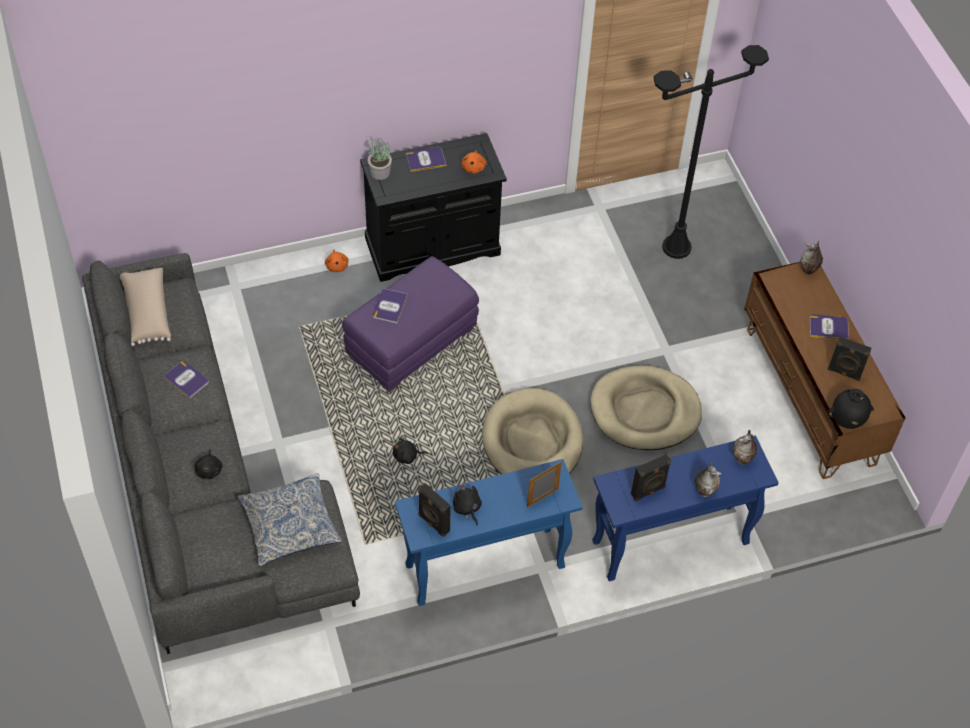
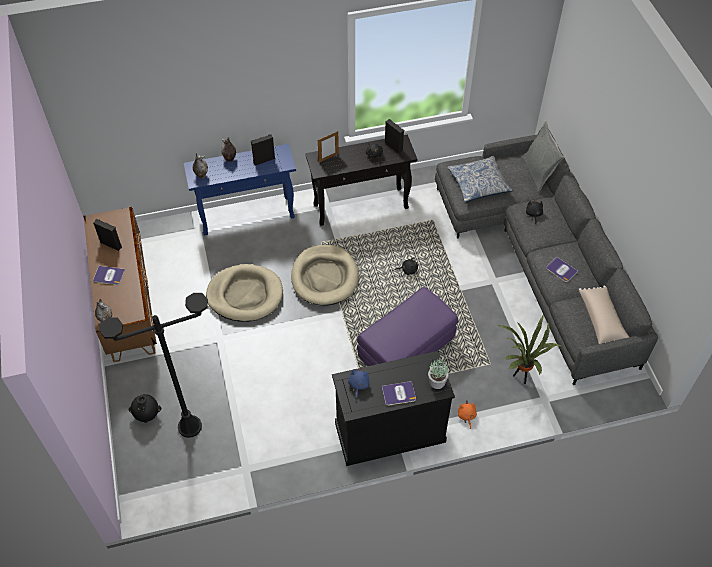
camera: 175 degrees left, 0 degrees up
(185, 552) = (538, 173): none -> grey pillow
(261, 312) = (520, 376): none -> potted plant
(389, 306) = (424, 321): book -> none
(473, 167) = (358, 385): orange plush toy -> blue plush toy
(483, 567) = (361, 206): blue console table -> black console table
(846, 421) = (123, 214): black vase -> black vase (147, 415)

